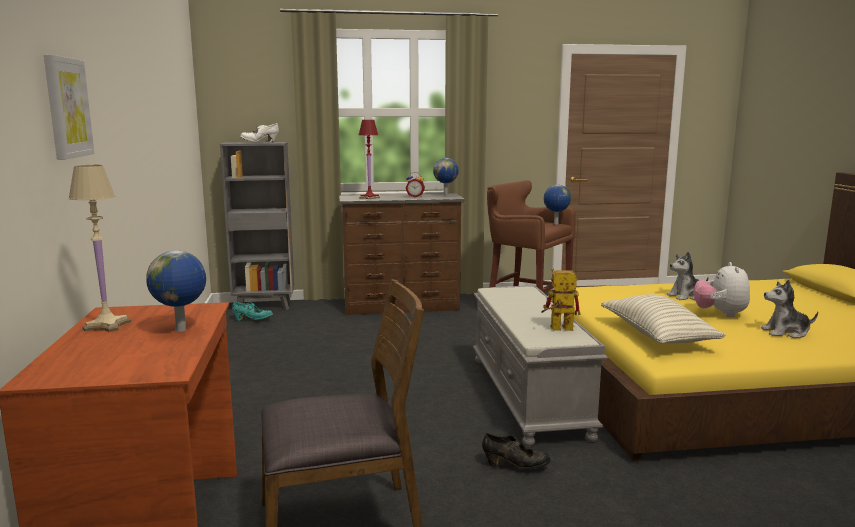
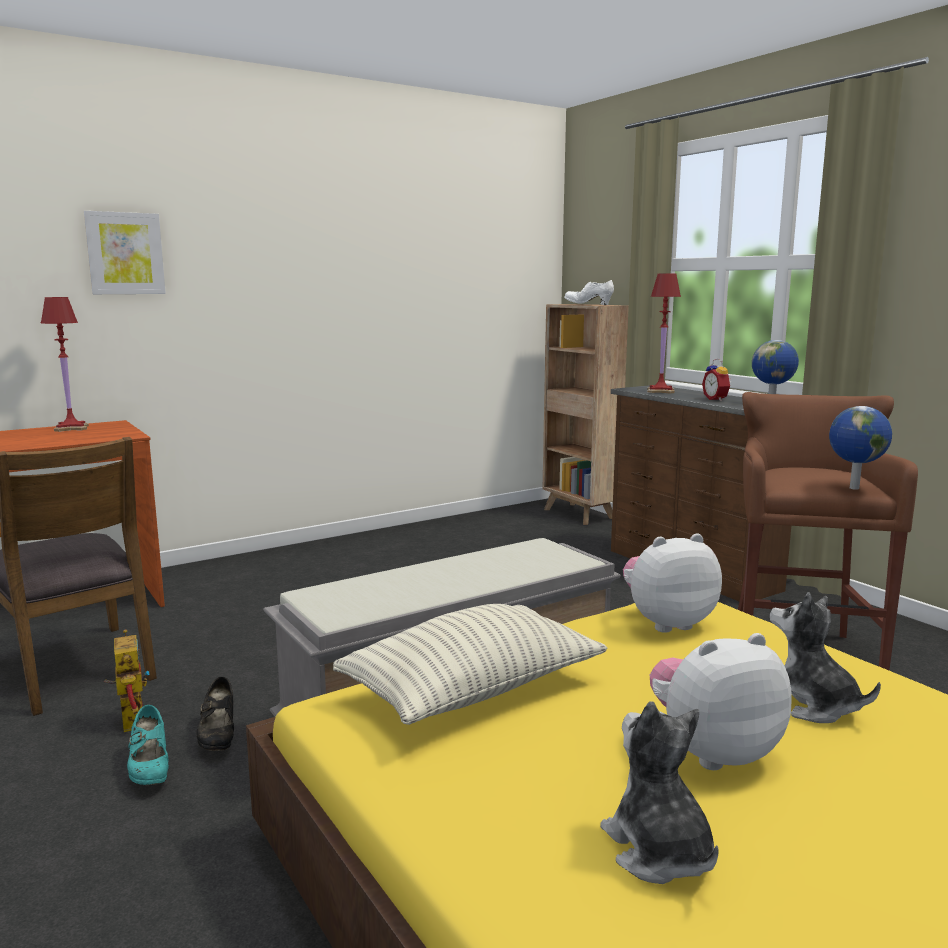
camera: 65 degrees right, 0 degrees up
(106, 325) = (71, 428): beige table lamp -> red table lamp
(182, 330) = (57, 440): globe -> none
(253, 320) = (529, 521): turquoise shoe -> turquoise shoe (150, 769)
(264, 306) = (579, 514): grey bookcase -> brown bookcase
(556, 329) = (376, 599): toy robot -> toy robot (130, 719)
(599, 296) = (666, 623): none -> plush toy

